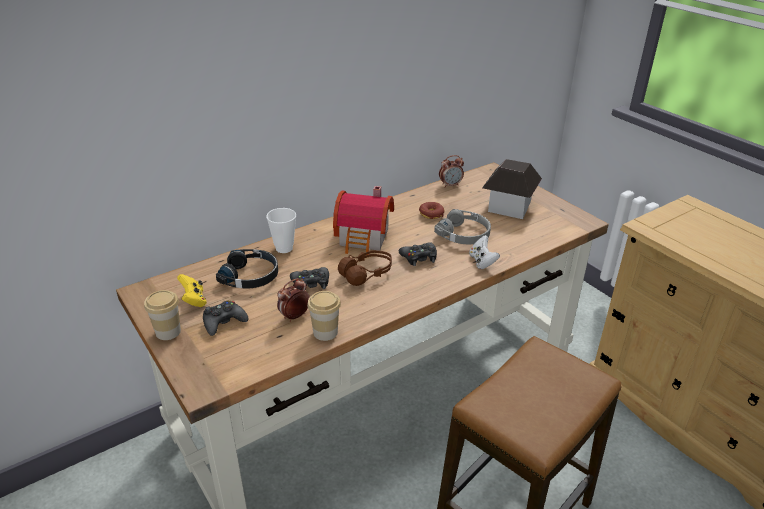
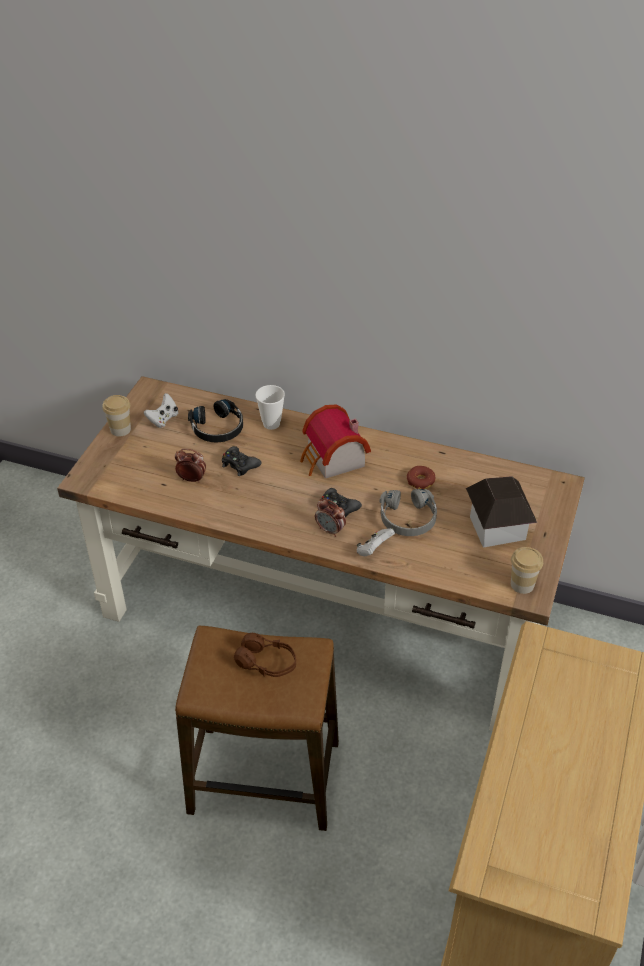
camera: 55 degrees right, 10 degrees up
(194, 300) = (163, 419): yellow game controller -> white game controller
(224, 322) = (153, 448): black game controller -> none
(325, 332) = (188, 505): cup -> cup (522, 584)
(366, 274) = (282, 488): brown headphones -> brown headphones (267, 663)
(450, 185) = (492, 468): alarm clock -> alarm clock (330, 530)

